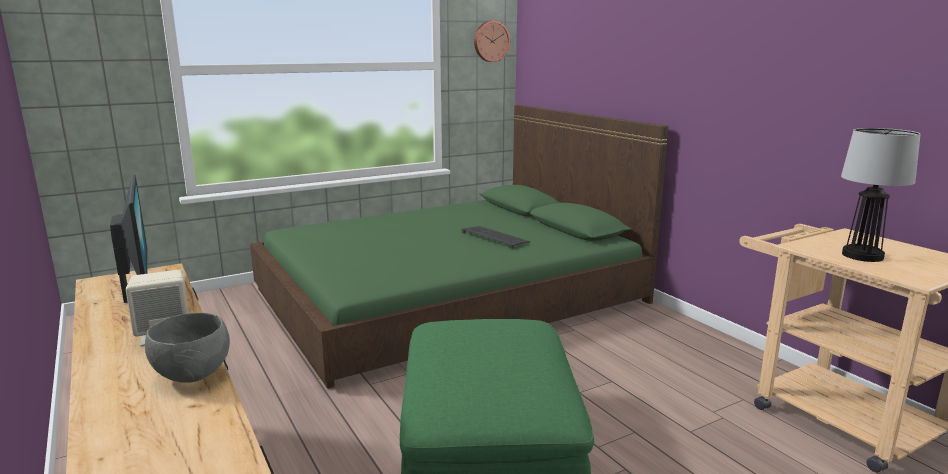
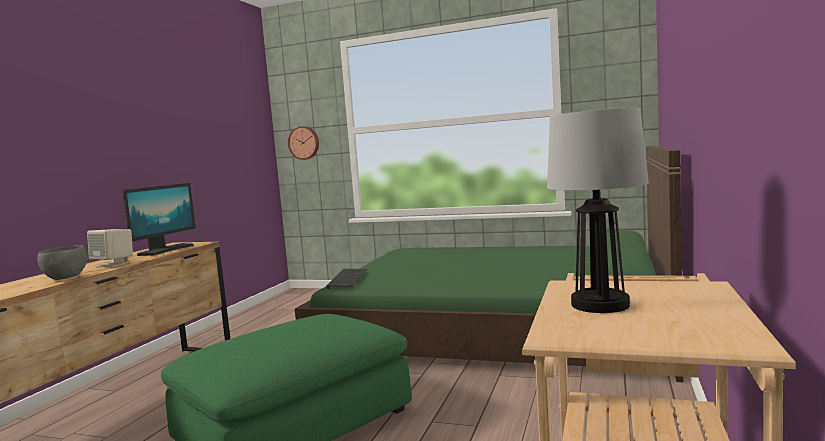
camera: 50 degrees right, 10 degrees down
(491, 41) = (621, 82): wall clock -> wall clock (304, 142)
(495, 238) = (521, 272): keyboard -> keyboard (348, 280)

